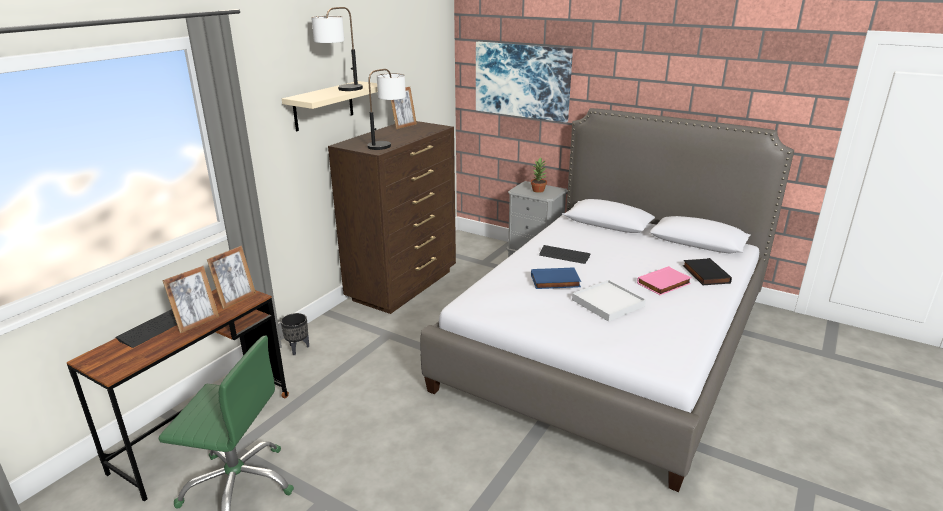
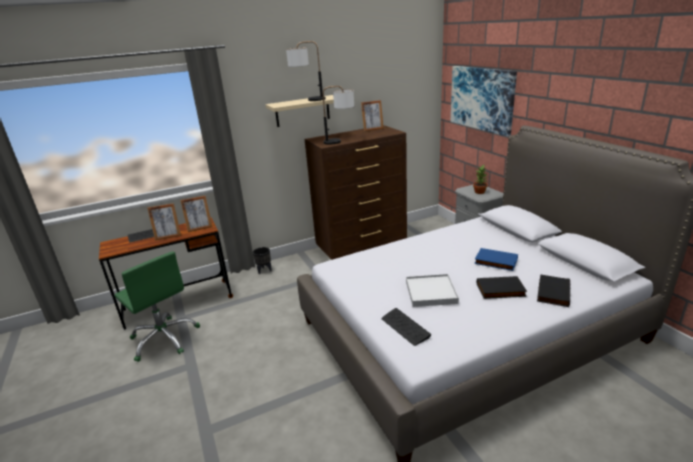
camera: 35 degrees right, 0 degrees up
(555, 282) = (409, 265): blue book -> blue book (495, 262)
(564, 255) = (443, 247): keyboard -> keyboard (405, 327)
(664, 284) = (500, 290): pink book -> black book

